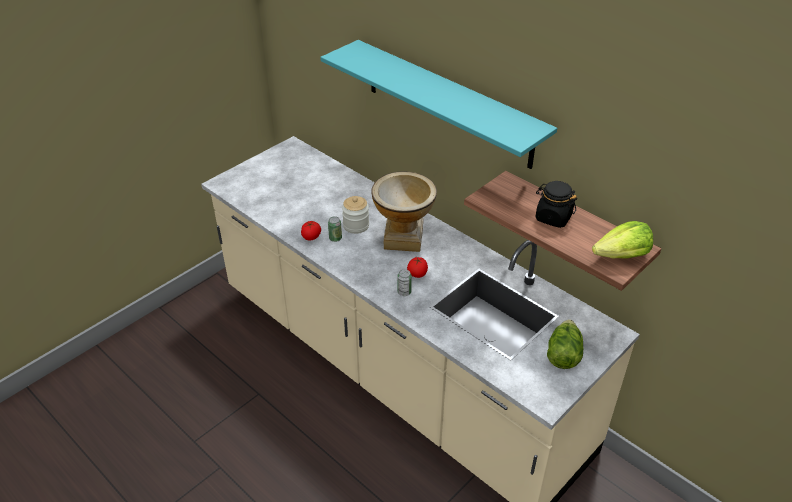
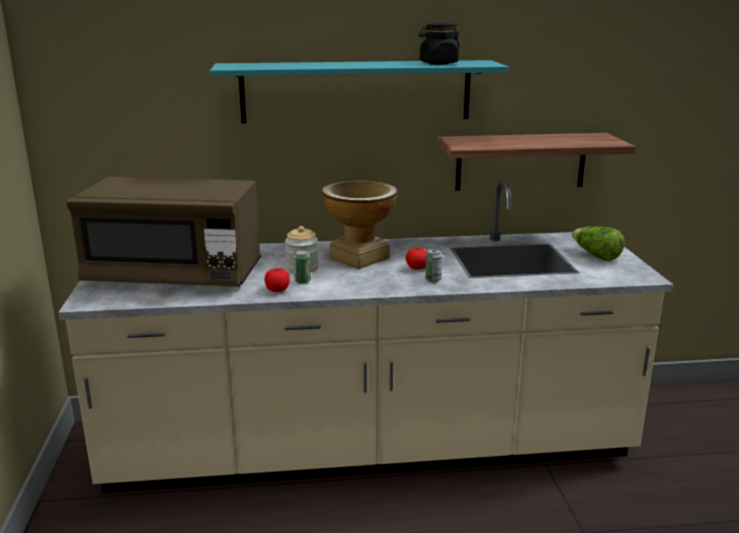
camera: 50 degrees left, 20 degrees down
(286, 187) = (175, 276): none -> brown microwave
(553, 217) = (525, 140): black jar -> black jar (438, 63)
(622, 256) = (602, 139): lettuce -> none

